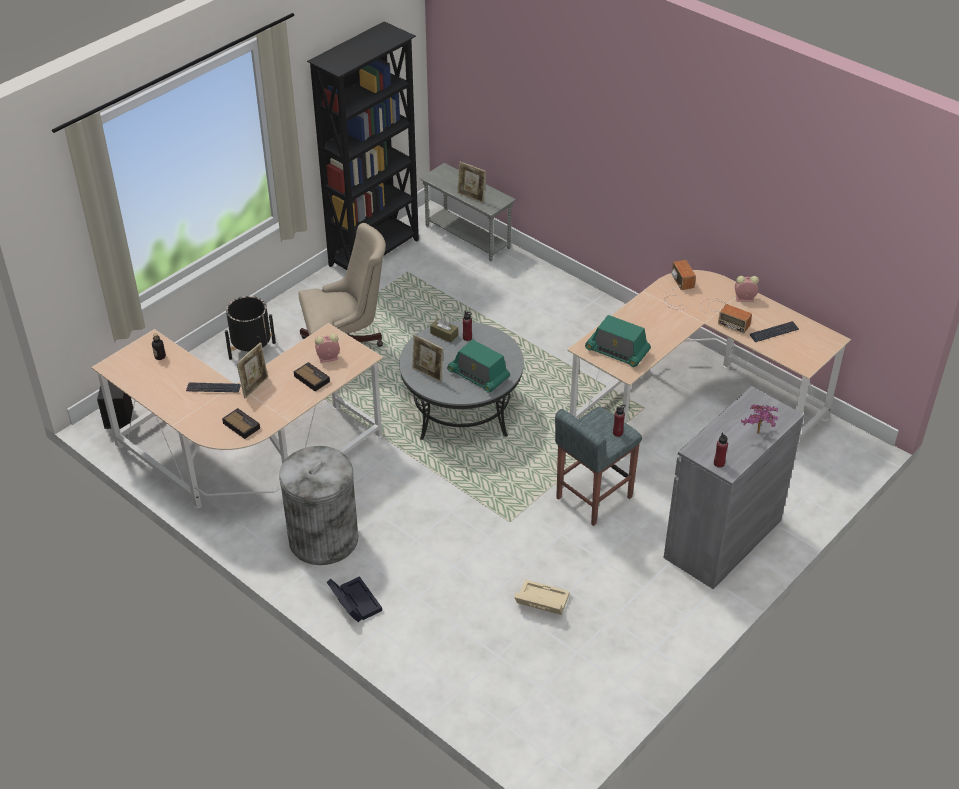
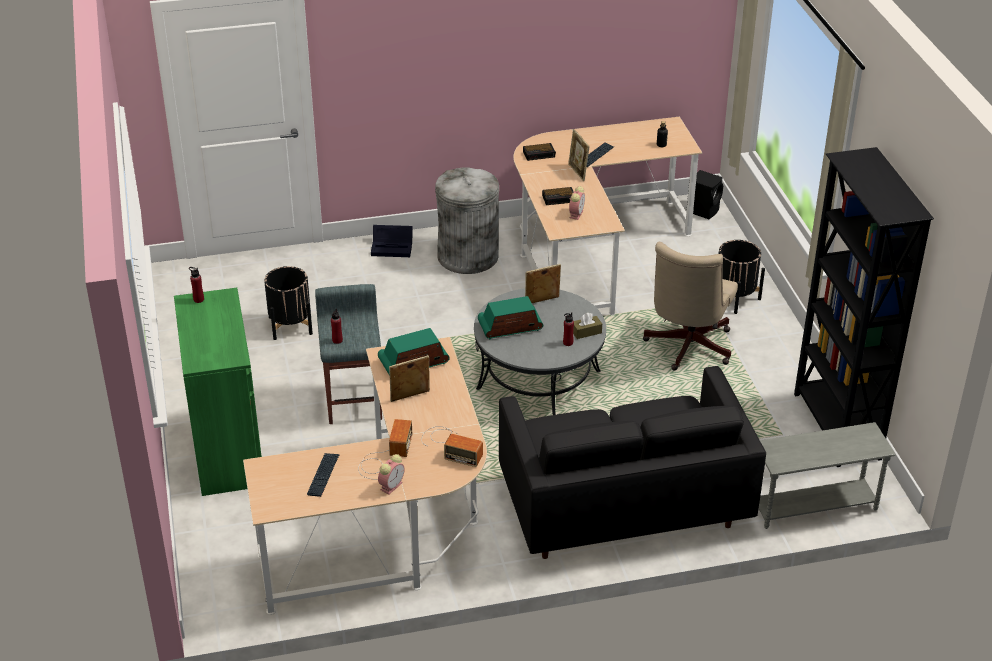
camera: 125 degrees right, 5 degrees down
(471, 197) = (802, 441): picture frame -> picture frame (410, 397)
(540, 602) = (290, 325): beige storage box -> black planter
(552, 312) = (622, 505): none -> black sofa
(723, 539) = (227, 449): grey cabinet -> green cabinet
(724, 314) = (385, 457): radio -> radio turned 120 degrees clockwise
(759, 434) = (197, 336): potted plant -> none

